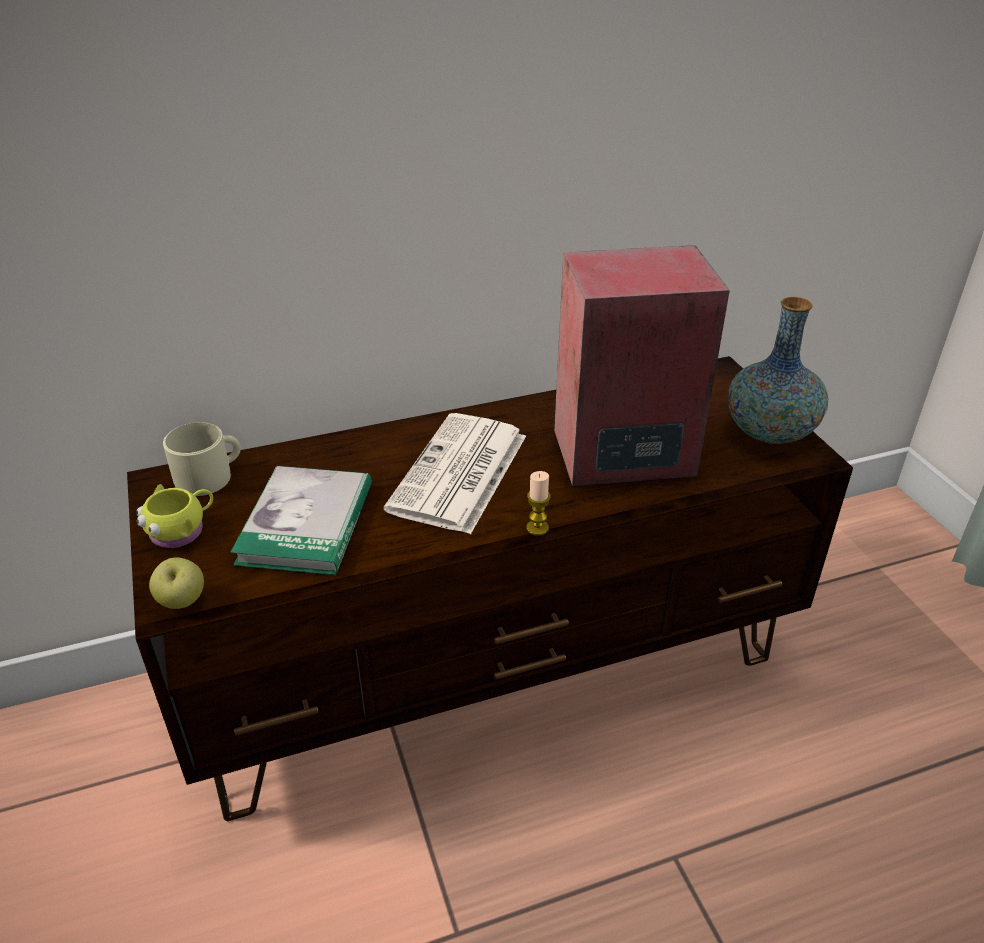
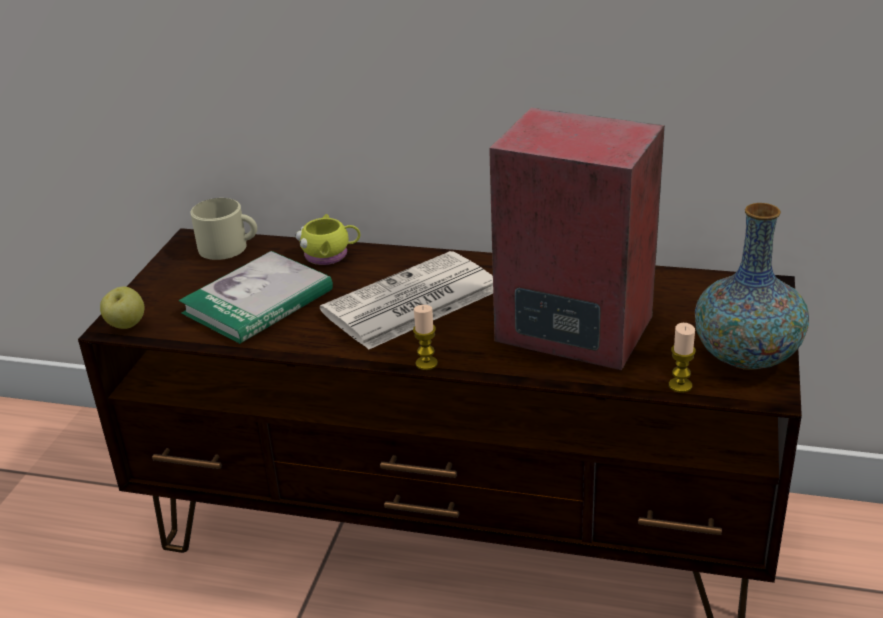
camera: 35 degrees right, 5 degrees down
(181, 530) = (173, 279): yellow mug -> yellow mug (330, 255)
(752, 473) = (680, 385): none -> candle

